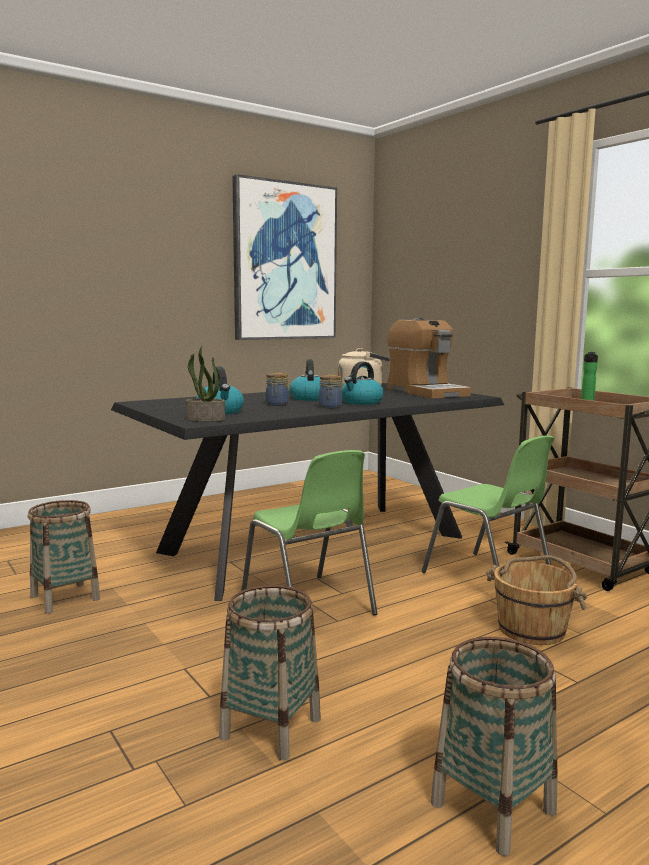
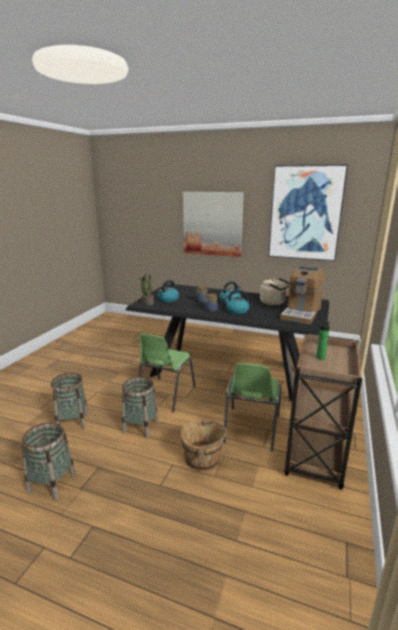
camera: 55 degrees right, 10 degrees up
(65, 598) = (125, 352): basket -> basket (141, 426)
(122, 281) = (212, 224): none -> picture

